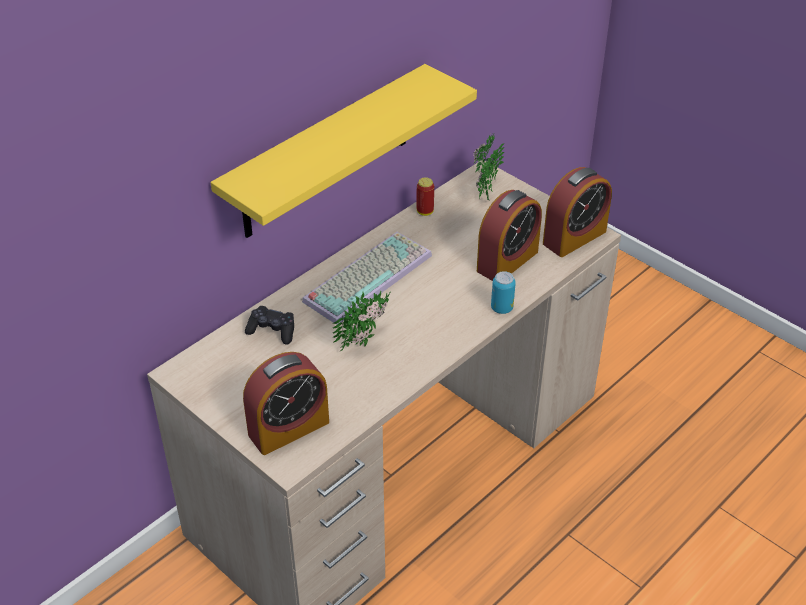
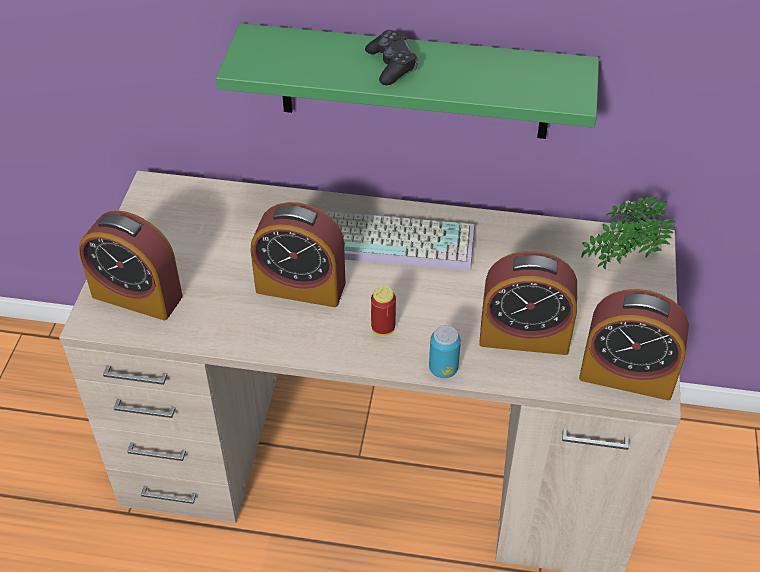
camera: 55 degrees right, 5 degrees up
(272, 330) = (255, 216): black game controller -> black game controller (391, 65)
(326, 153) = (414, 82): yellow shelf -> green shelf
(366, 339) = (300, 287): potted plant -> alarm clock
(425, 212) = (534, 230): can -> can (383, 328)

